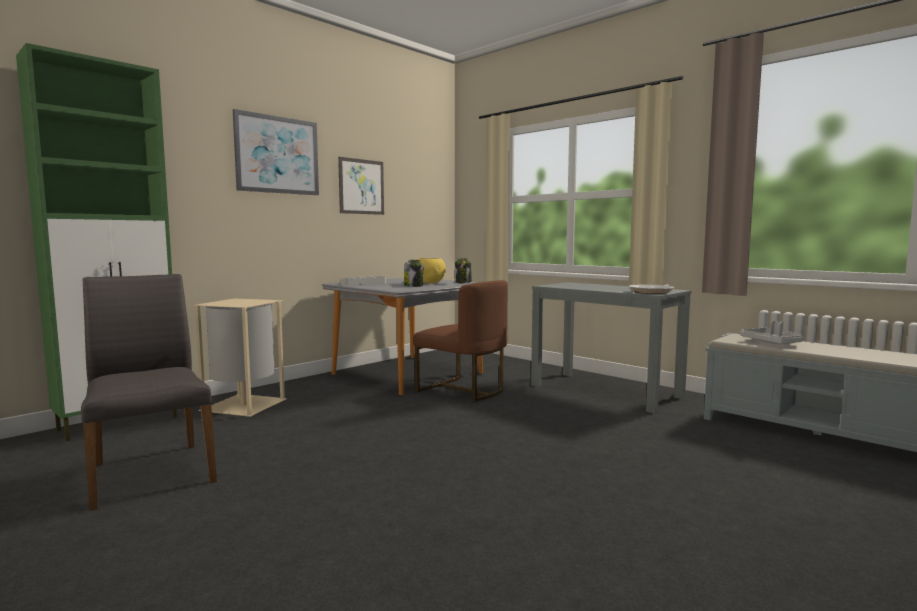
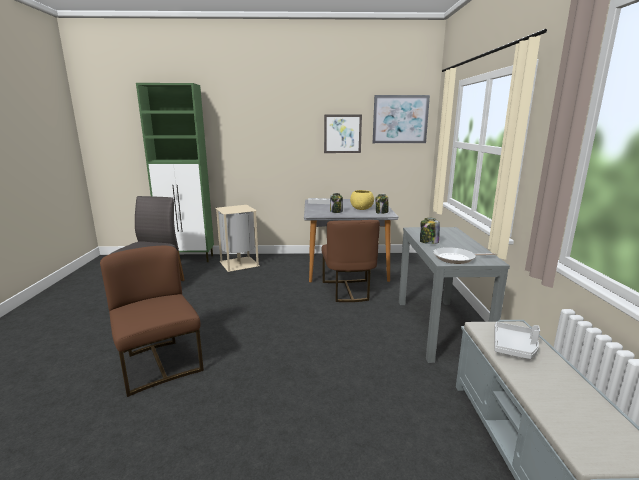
camera: 45 degrees right, 10 degrees up
(277, 155) = (279, 118): picture -> picture (400, 119)
(430, 527) = (159, 364): none -> brown chair
(594, 289) = (428, 242): none -> jar

